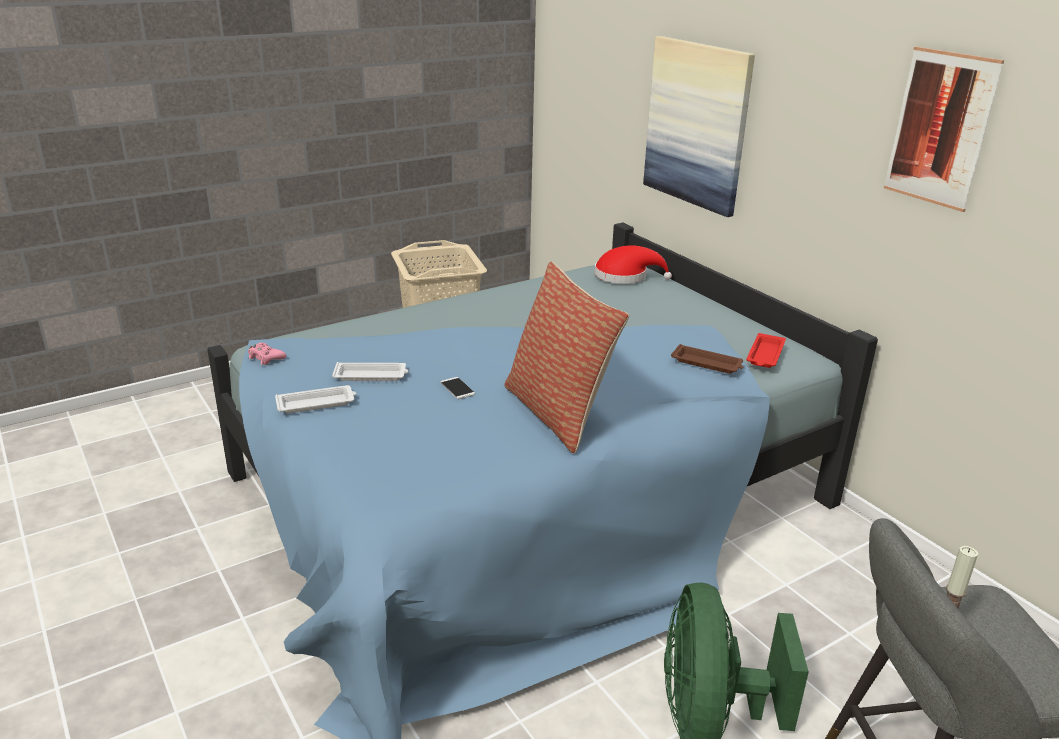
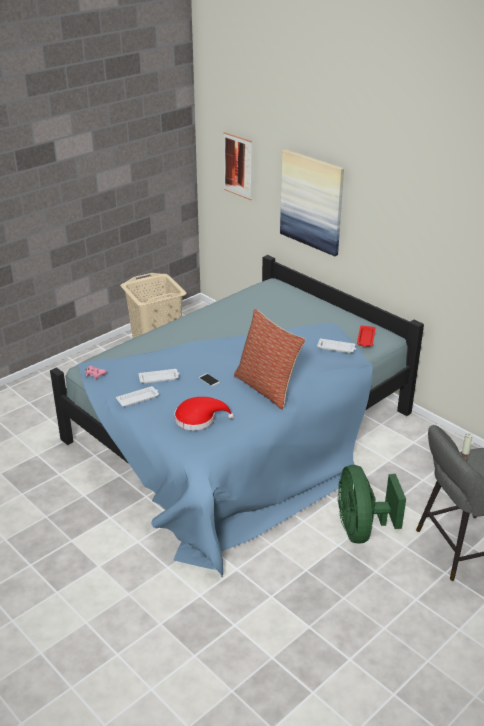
camera: 10 degrees left, 5 degrees up
(625, 276) = (276, 292): red hat -> red hat (198, 419)
(707, 364) = (337, 348): brown tray -> white tray
(940, 129) = (445, 219): picture -> picture (238, 166)

